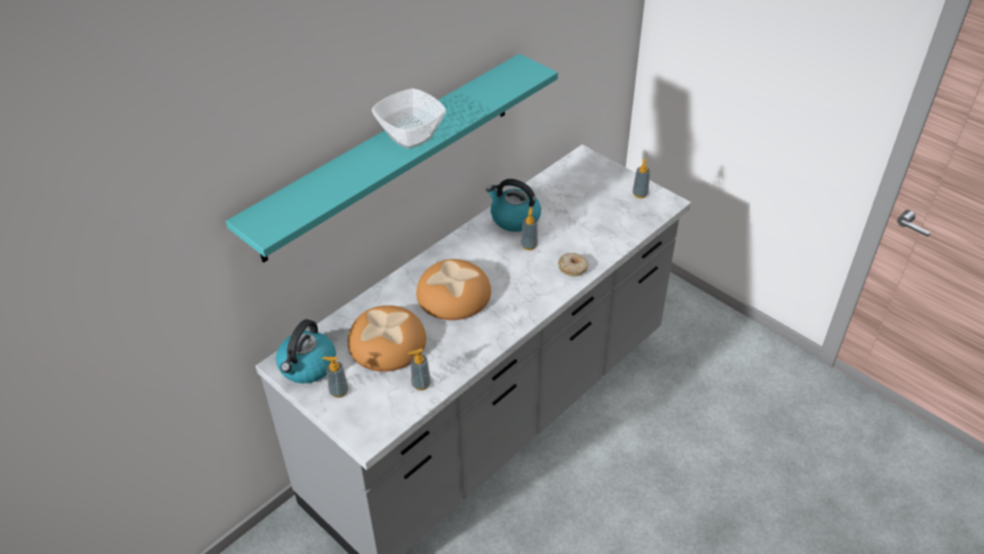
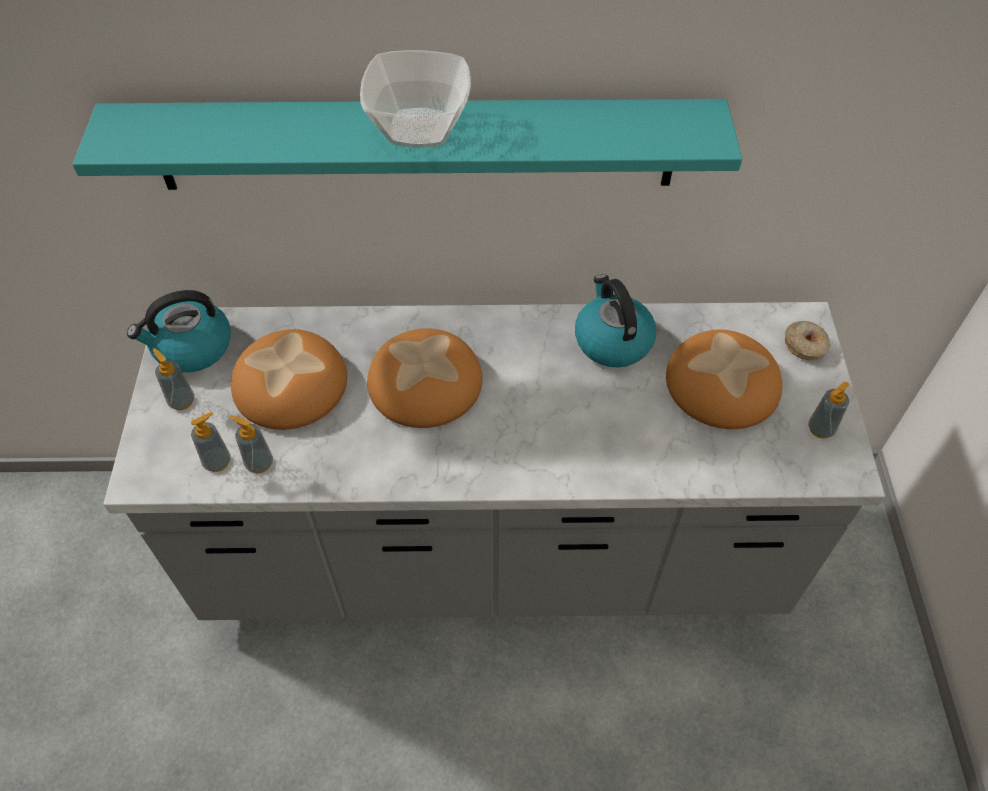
camera: 45 degrees right, 10 degrees up
(529, 245) = (585, 389): soap dispenser -> soap dispenser (217, 462)
(573, 268) = (600, 462): donut -> donut (805, 346)
(582, 204) = (723, 385): none -> bread

